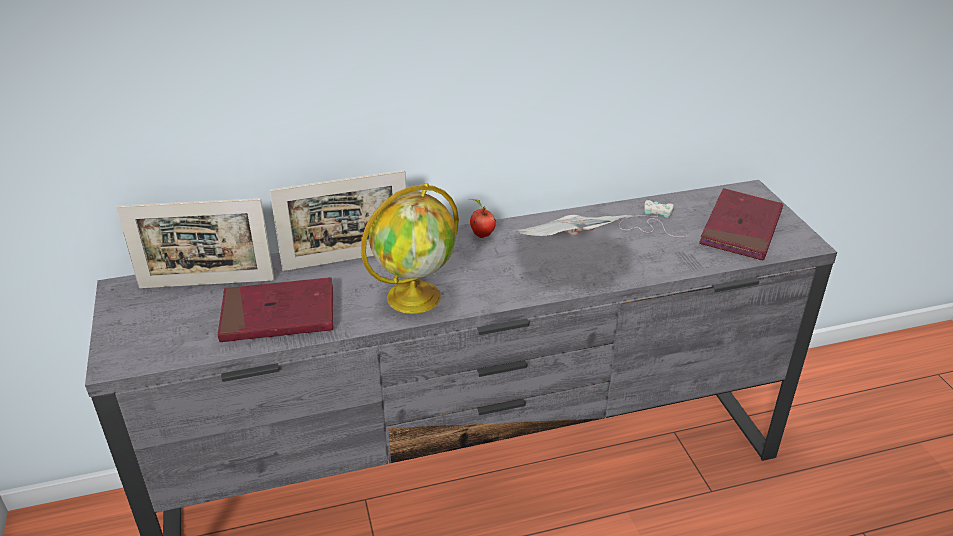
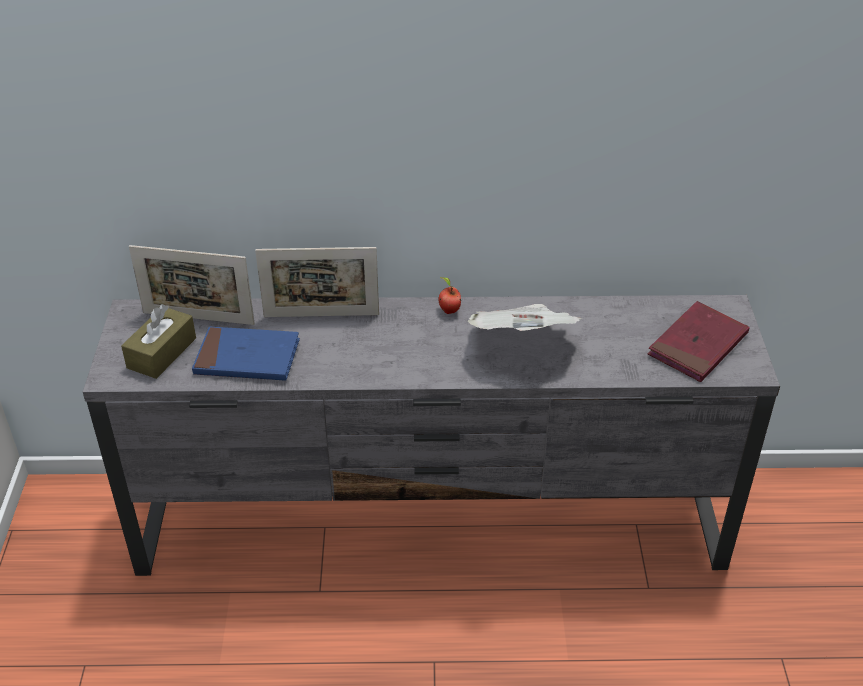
camera: 15 degrees right, 5 degrees up
(174, 326) = (162, 353): none -> brown tissue box
(278, 315) = (247, 358): red book -> blue book
(415, 296) = (367, 361): globe -> none
(649, 223) = (612, 324): white game controller -> none

